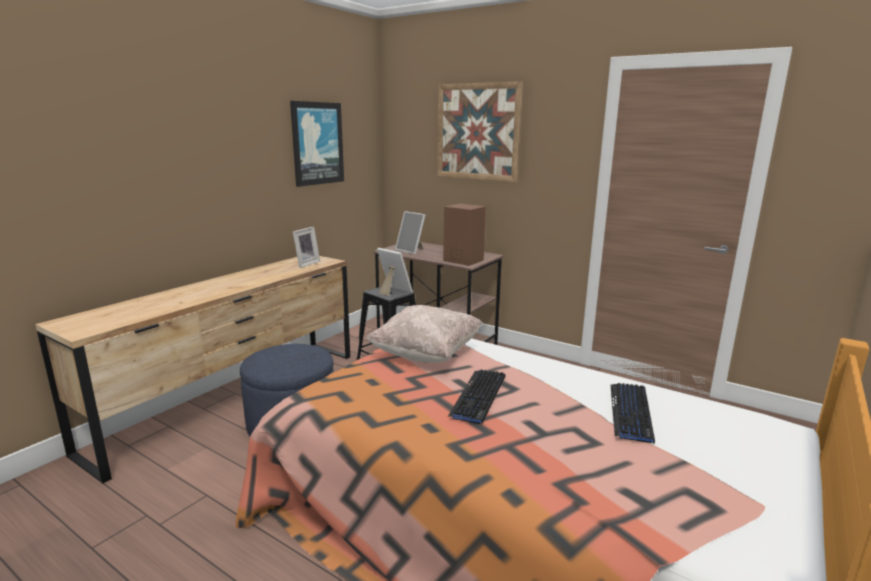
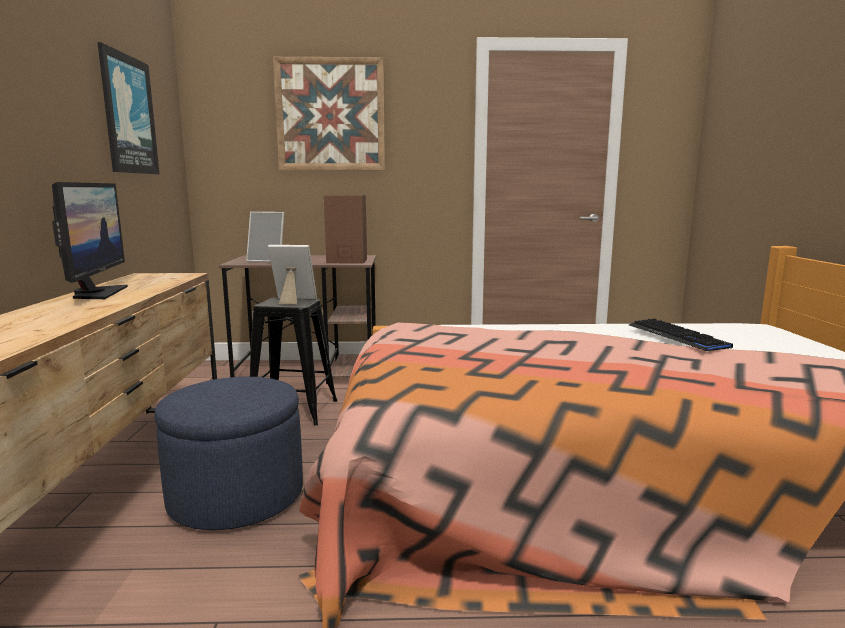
camera: 35 degrees left, 5 degrees down
(255, 273) = (97, 293): none -> monitor
(305, 263) = (156, 279): picture frame -> none
(426, 354) = (436, 339): beige pillow -> none
(478, 396) = (557, 353): keyboard -> none

